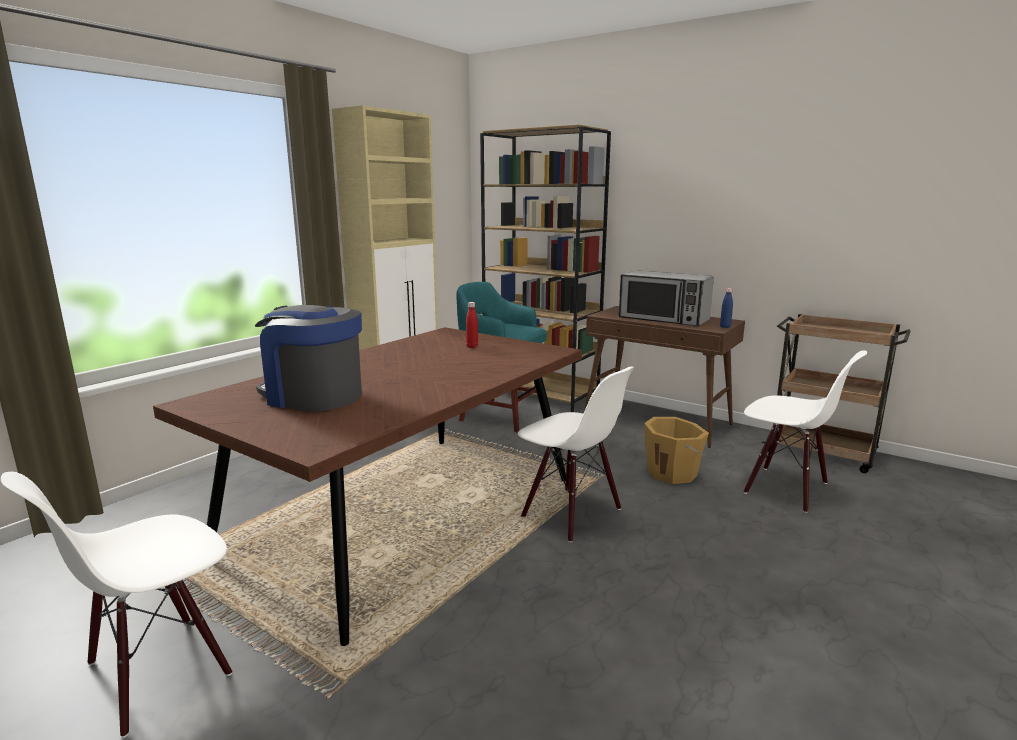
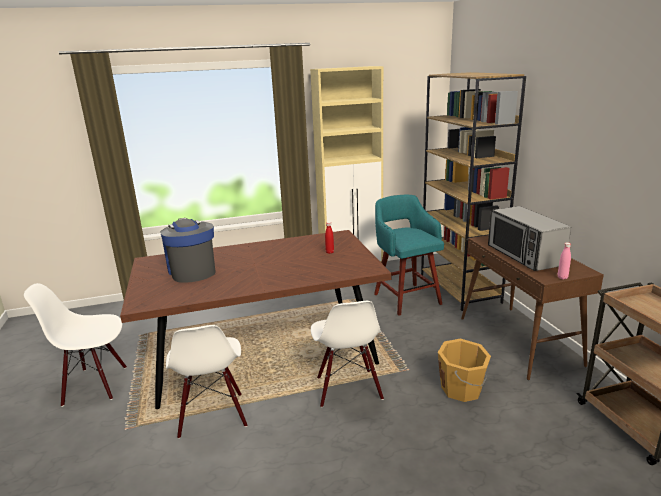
camera: 40 degrees right, 5 degrees up
(725, 327) = (562, 277): blue bottle -> pink bottle
(786, 488) = (538, 442): white chair -> white chair (213, 415)

